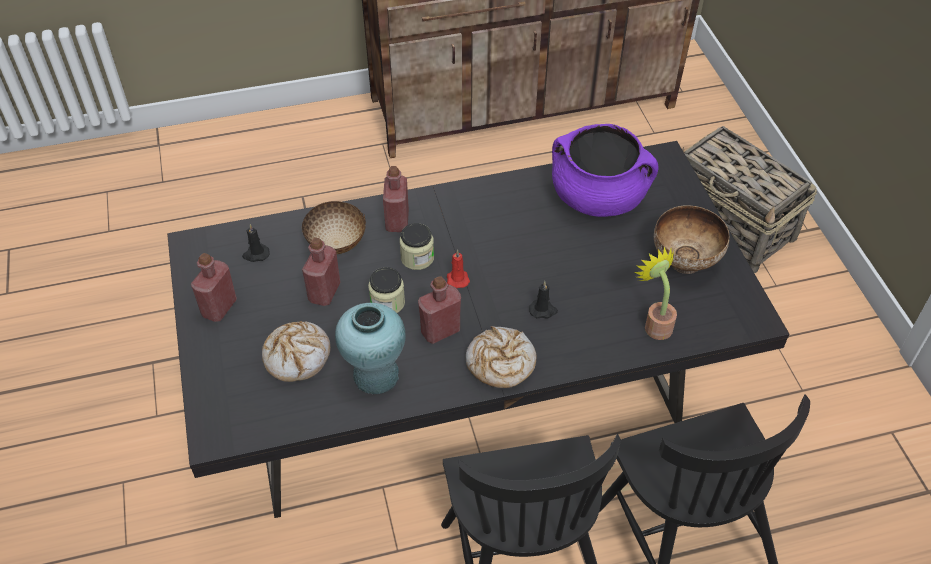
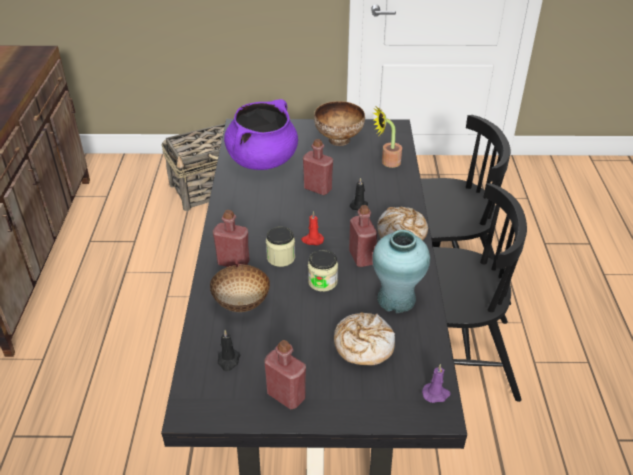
camera: 75 degrees left, 10 degrees down
(239, 431) = (436, 394): none -> purple candle
(324, 292) = (296, 318): red bottle -> red bottle (317, 188)

